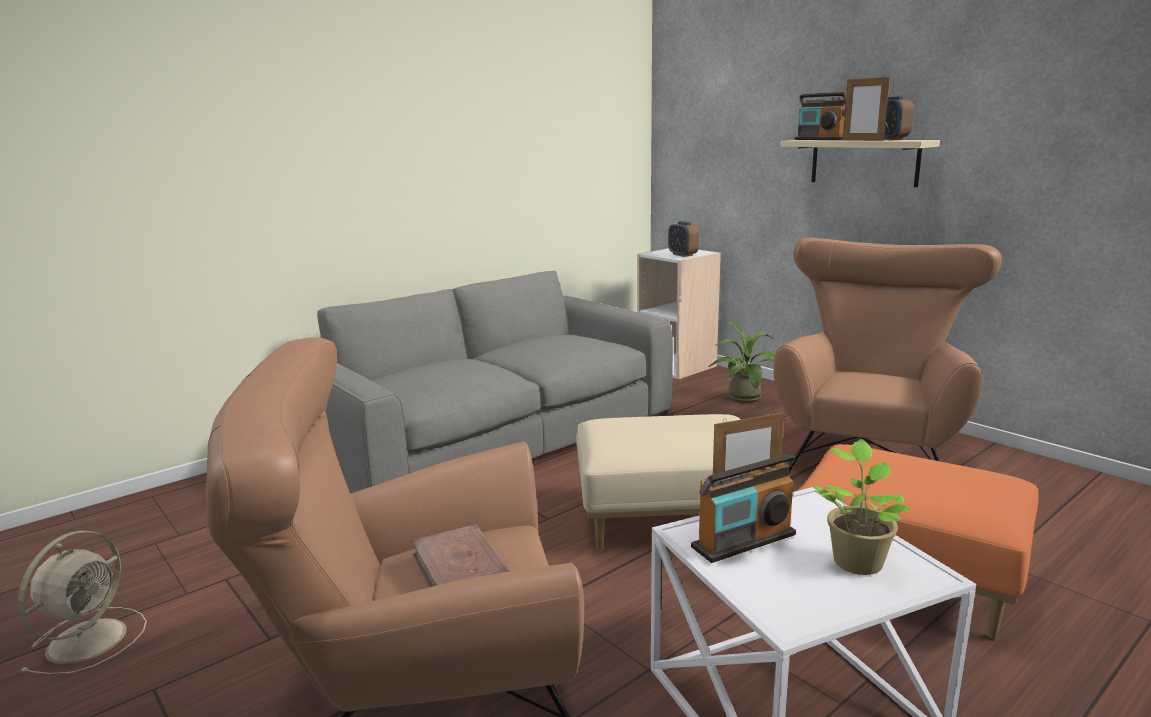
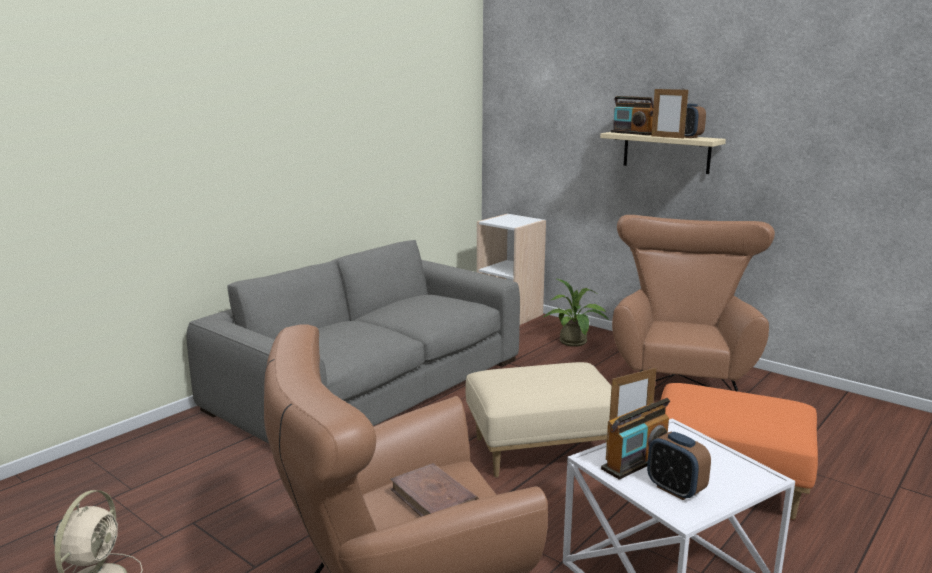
camera: 10 degrees left, 0 degrees up
(682, 255) = (516, 222): alarm clock -> alarm clock (675, 489)
(856, 560) = (715, 470): potted plant -> none

